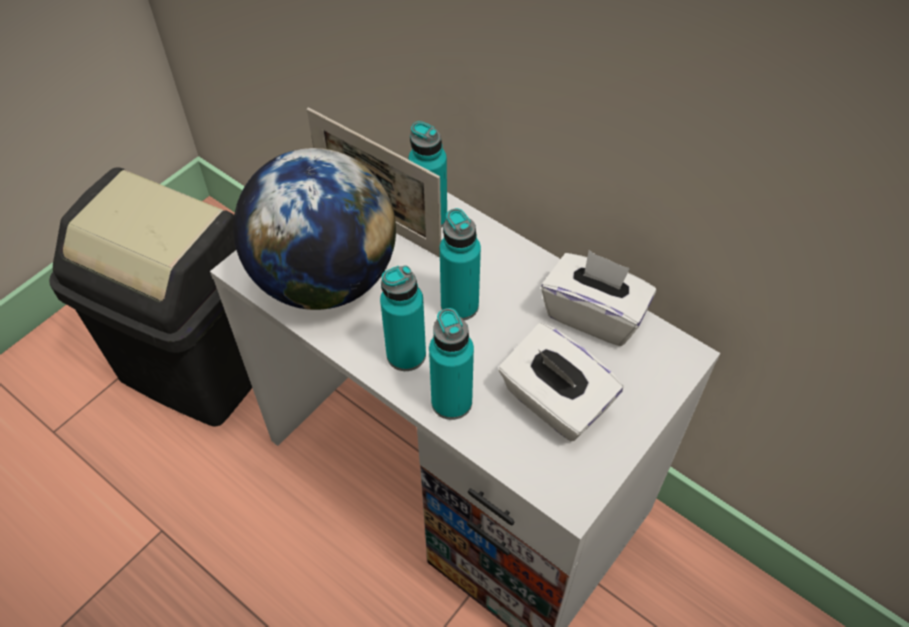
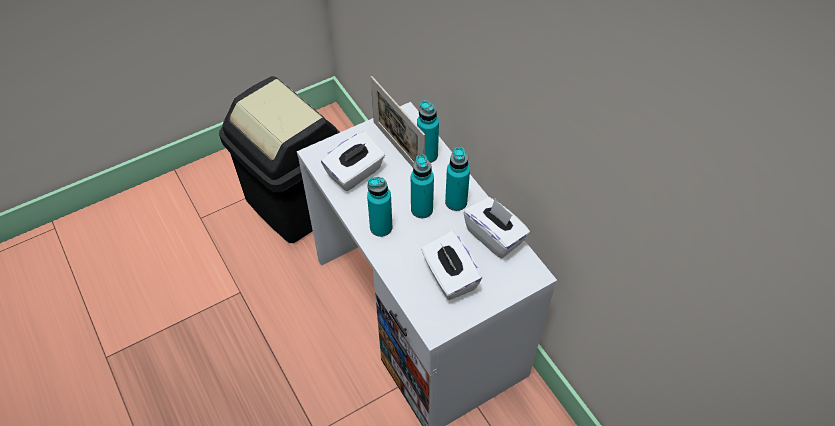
camera: 20 degrees right, 0 degrees up
(325, 279) = (355, 173): globe -> white tissue box
(451, 402) = (394, 259): turquoise bottle -> turquoise bottle (456, 202)

